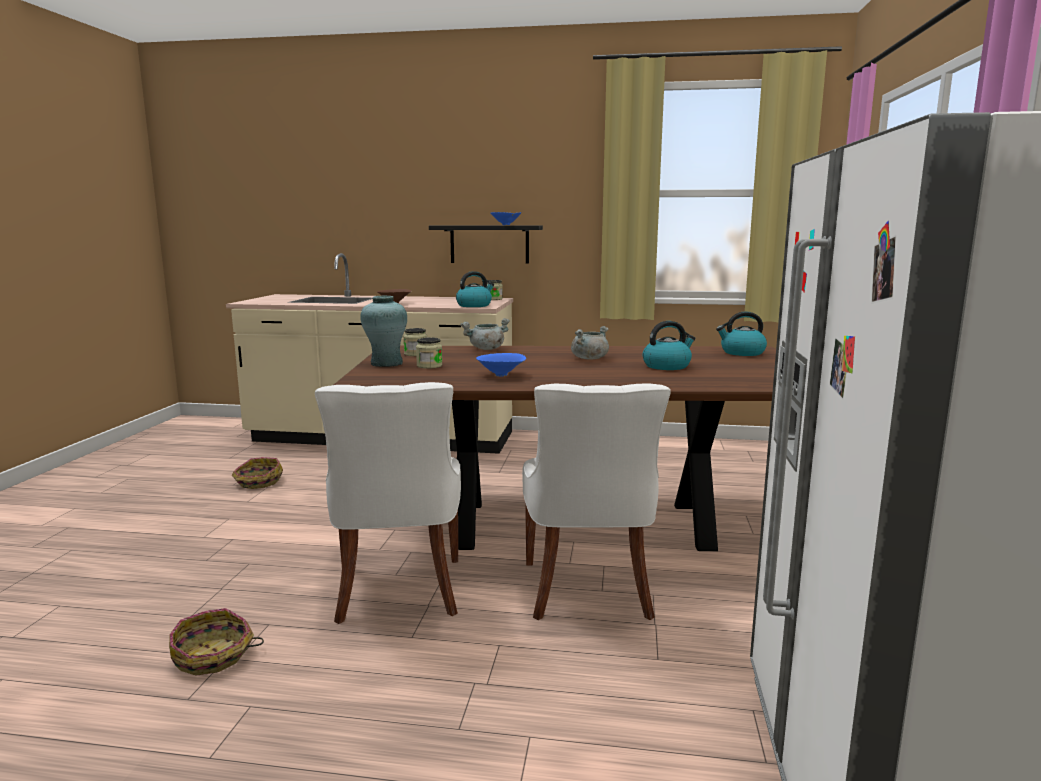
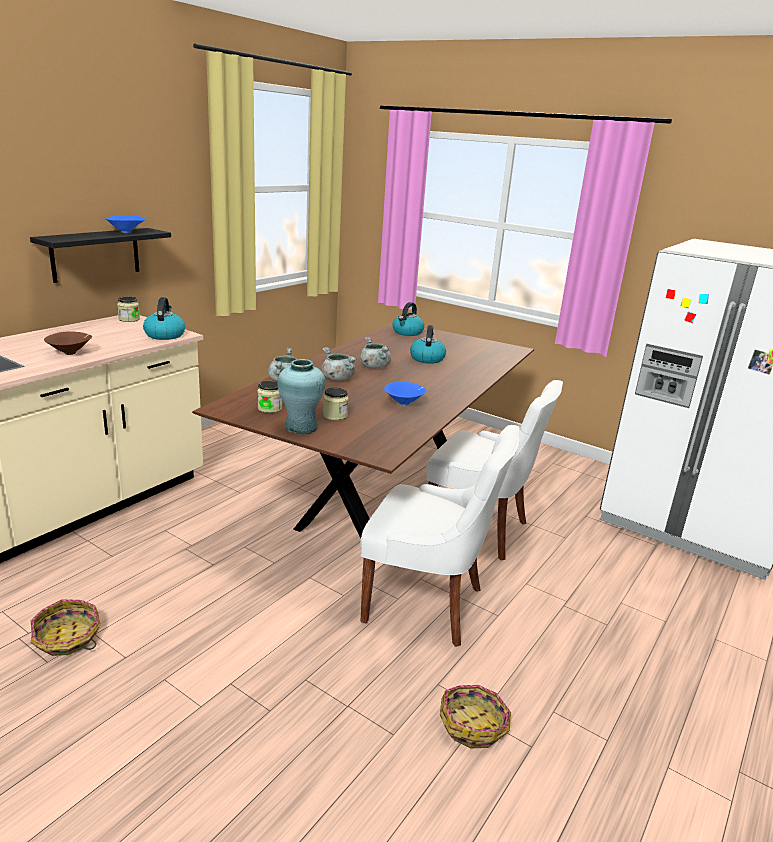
camera: 65 degrees left, 10 degrees up
(527, 356) = (337, 378): none -> grey cooking pot

